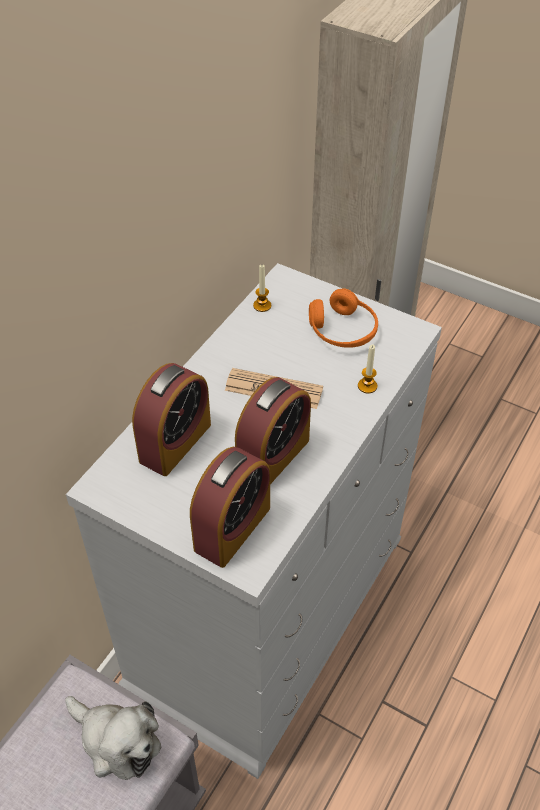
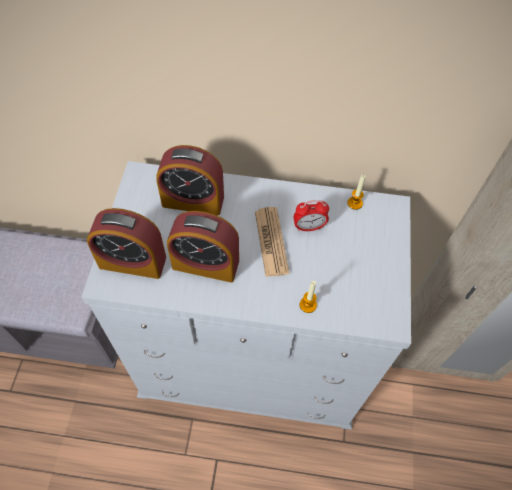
camera: 65 degrees right, 10 degrees up
(116, 741) = (69, 290): plush toy -> none
(272, 352) = (309, 227): none -> alarm clock
(342, 331) = (360, 267): orange headphones -> none

